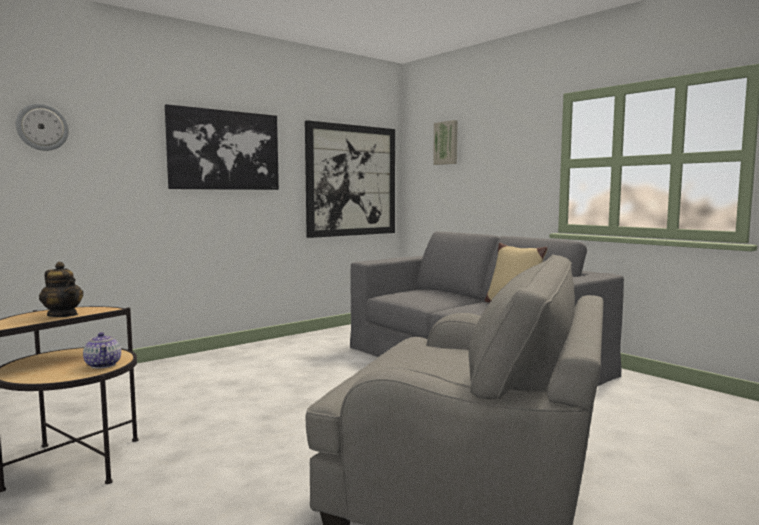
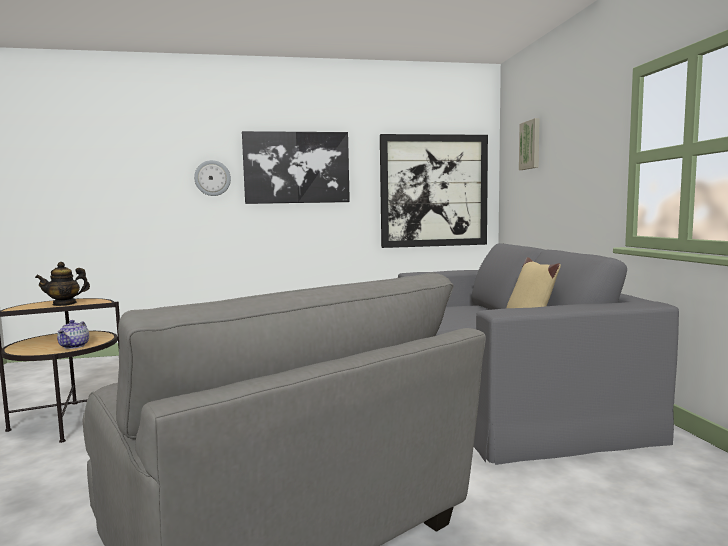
camera: 30 degrees right, 0 degrees up
(42, 127) = (146, 158): wall clock -> wall clock (212, 178)
(63, 315) = (65, 304): teapot -> teapot turned 75 degrees clockwise

